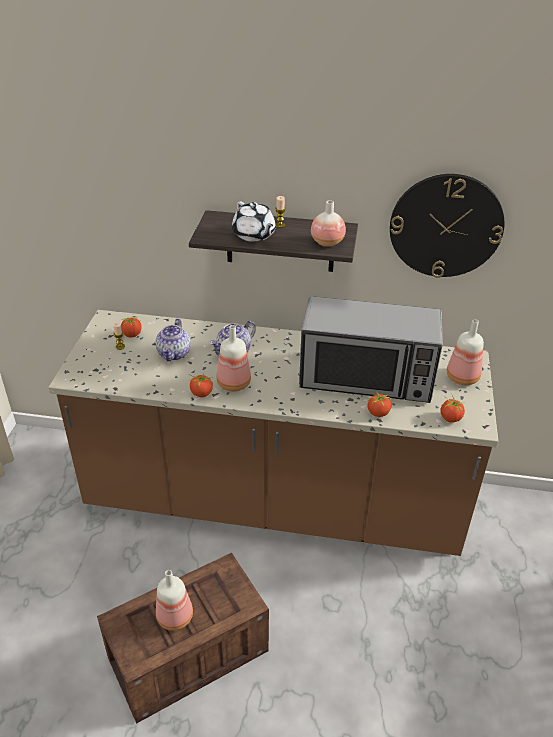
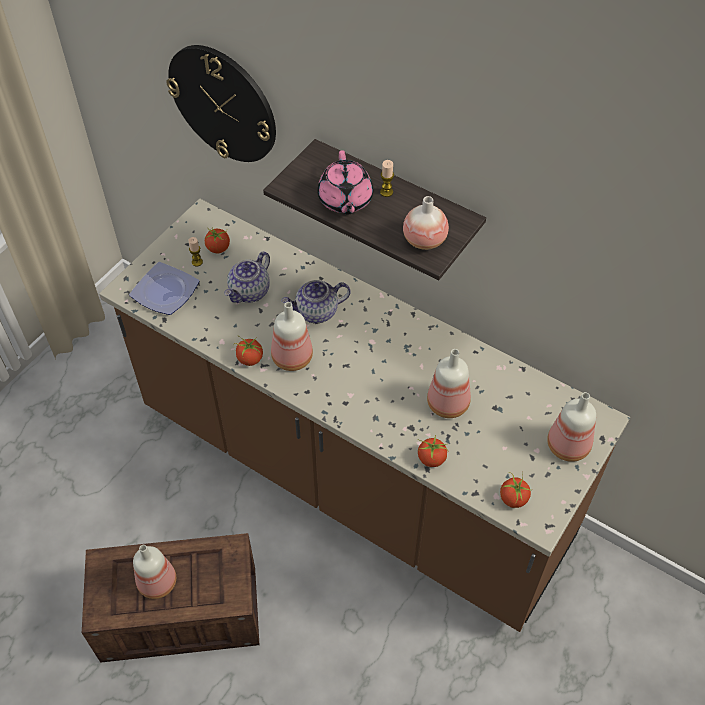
camera: 25 degrees right, 15 degrees up
(106, 370) = (166, 291): none -> plate
(254, 235) = (345, 200): white teapot -> pink teapot
(366, 377) = (449, 403): microwave -> bottle
(445, 226) = (592, 260): wall clock -> wall clock (223, 104)

